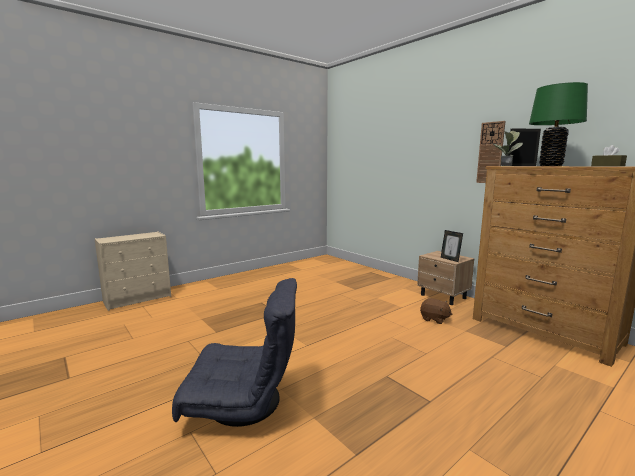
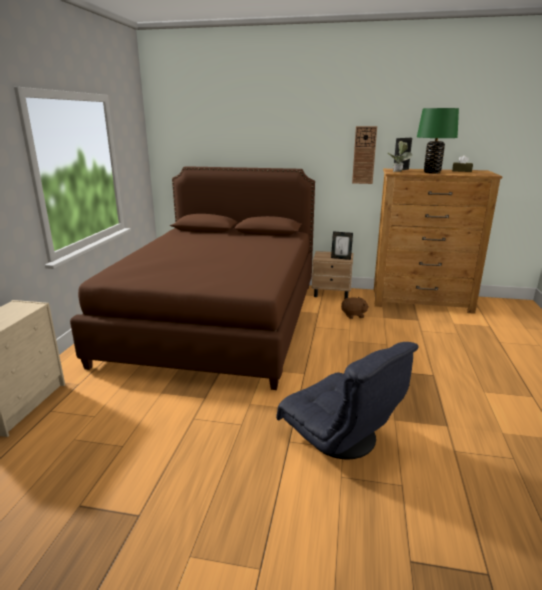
camera: 40 degrees left, 10 degrees up
(244, 404) = (340, 438): grey armchair -> grey armchair turned 90 degrees clockwise
(313, 289) = (218, 320): none -> brown bed

